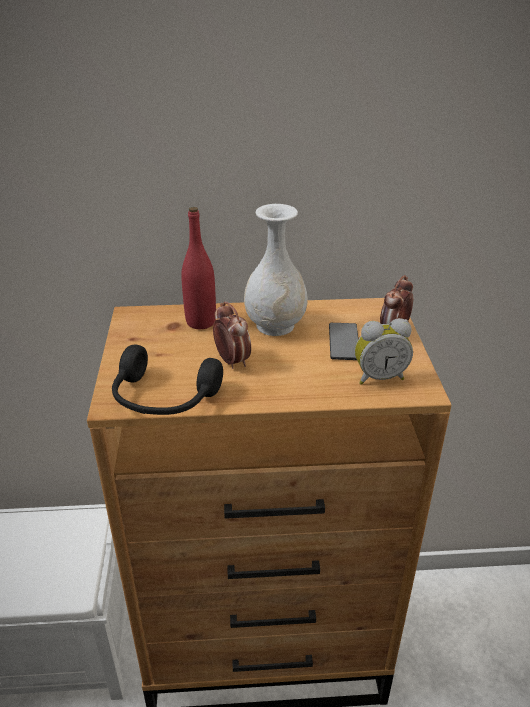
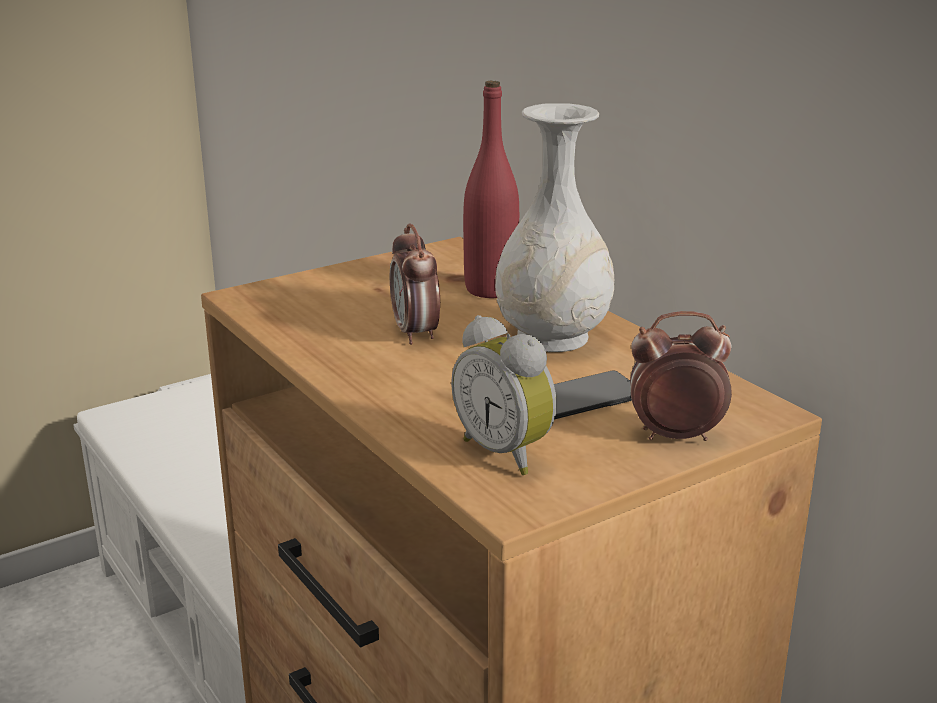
camera: 60 degrees right, 10 degrees down
(163, 399) = (280, 318): black headphones -> none
(232, 361) = (416, 334): alarm clock -> alarm clock turned 135 degrees clockwise

